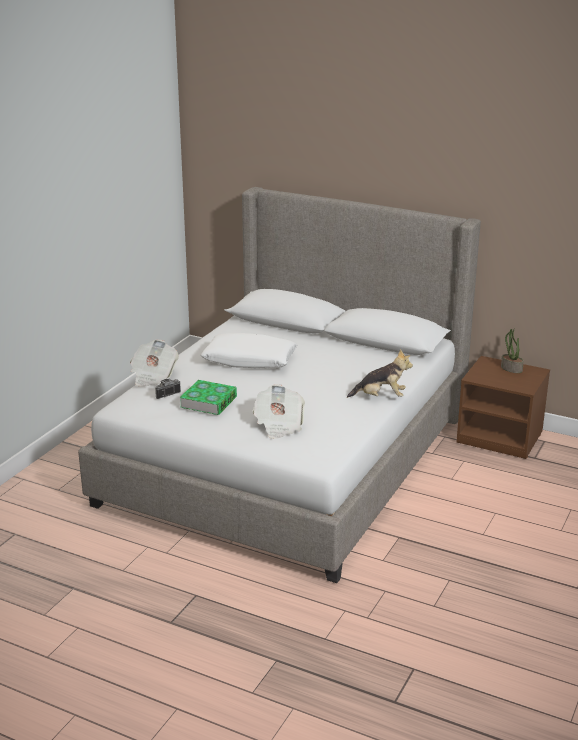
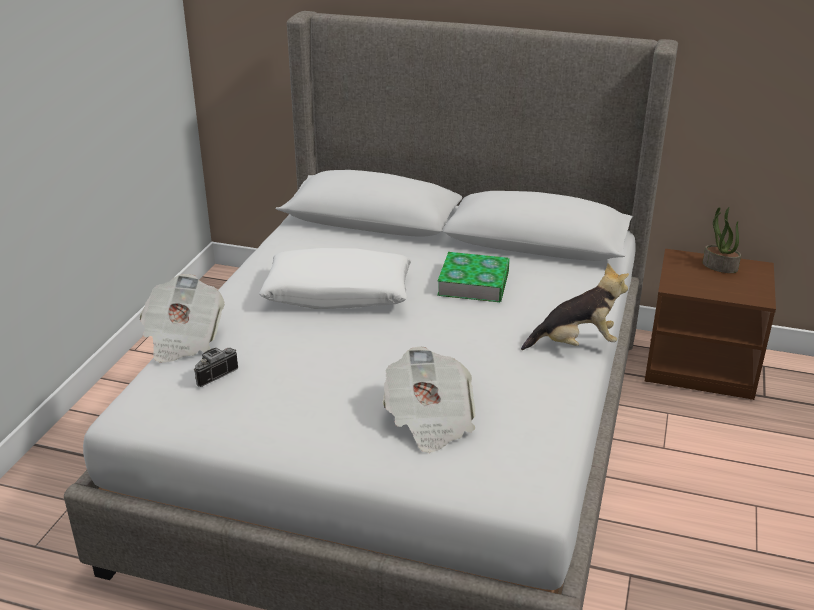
camera: 10 degrees left, 5 degrees up
(208, 402) = (293, 384): book -> book (473, 283)

